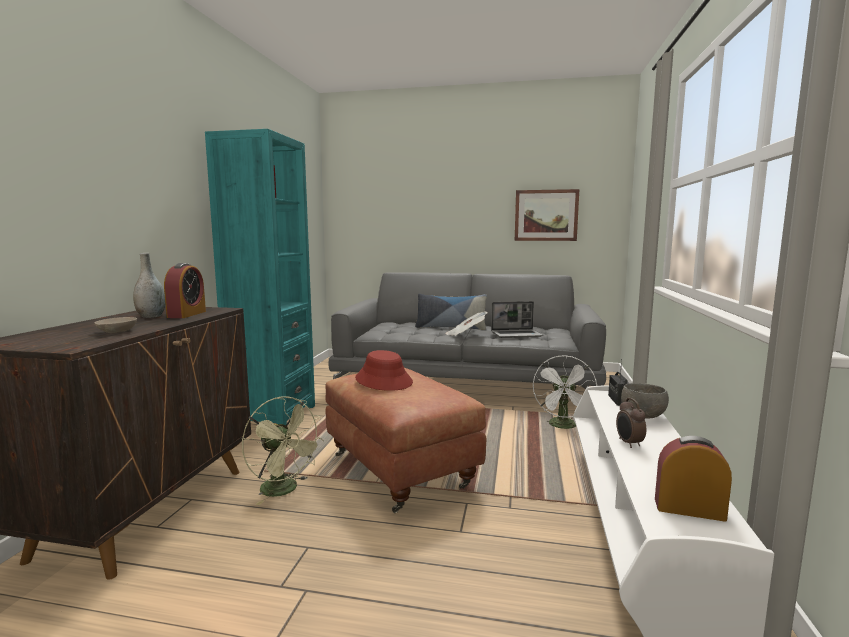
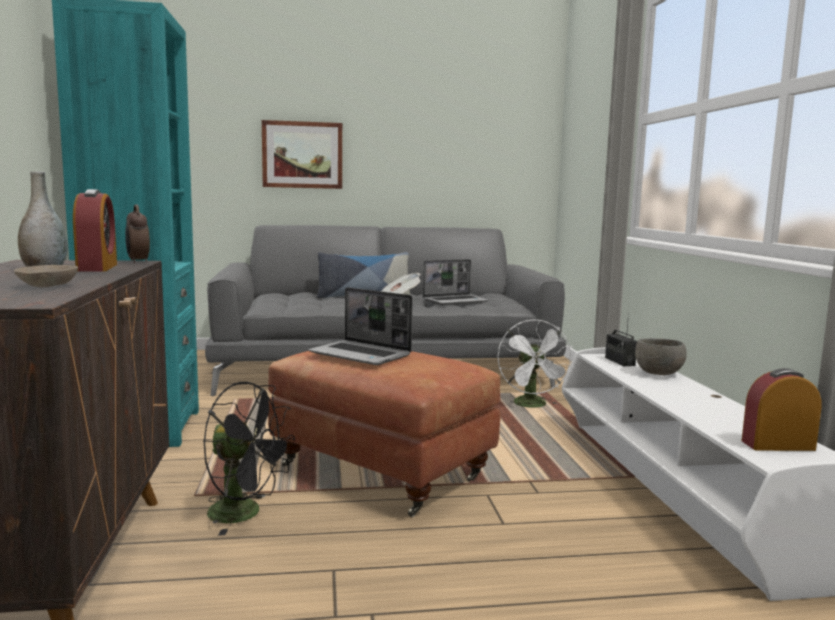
camera: 20 degrees left, 0 degrees up
(285, 490) = (245, 514): green fan -> black fan
(384, 380) = (361, 354): red hat -> laptop
(546, 215) = (465, 154): picture -> picture (302, 155)
(628, 443) = (670, 398): alarm clock -> alarm clock (137, 261)

